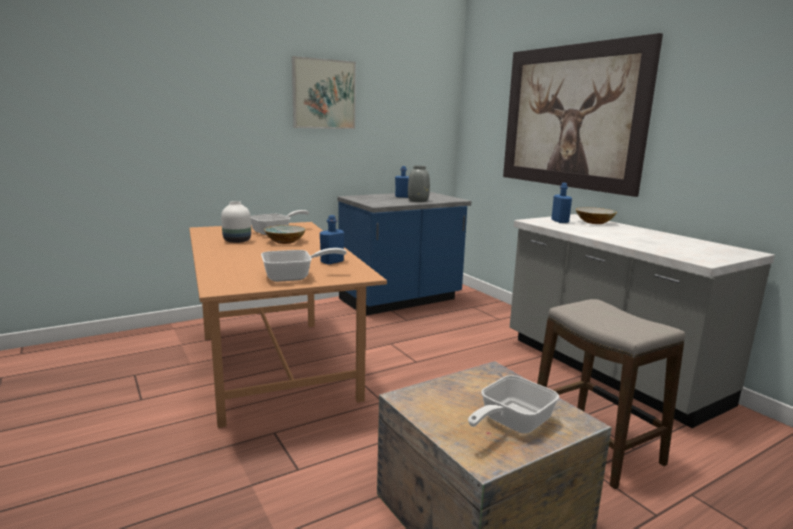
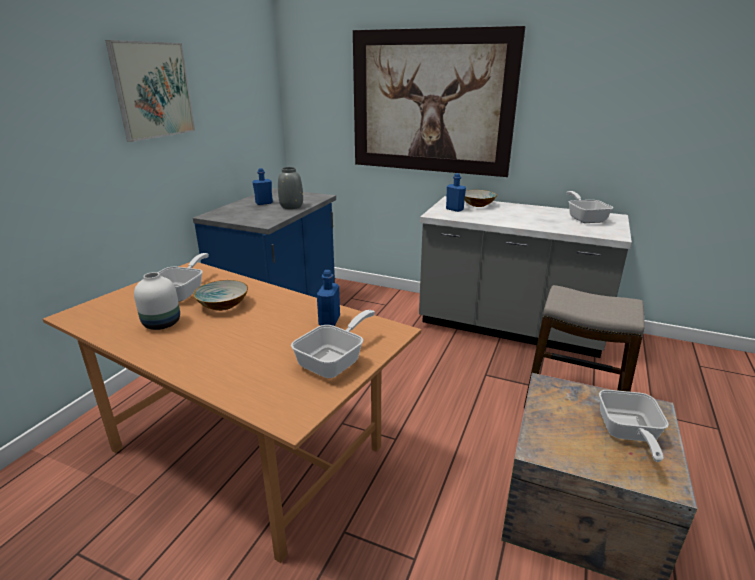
camera: 35 degrees left, 10 degrees up
(700, 247) = (585, 218): none -> frying pan

